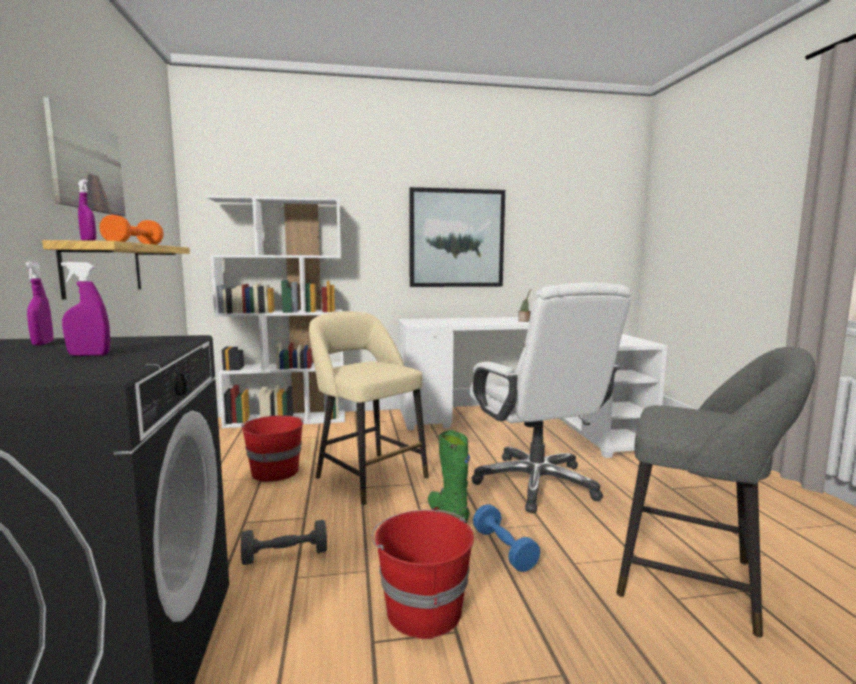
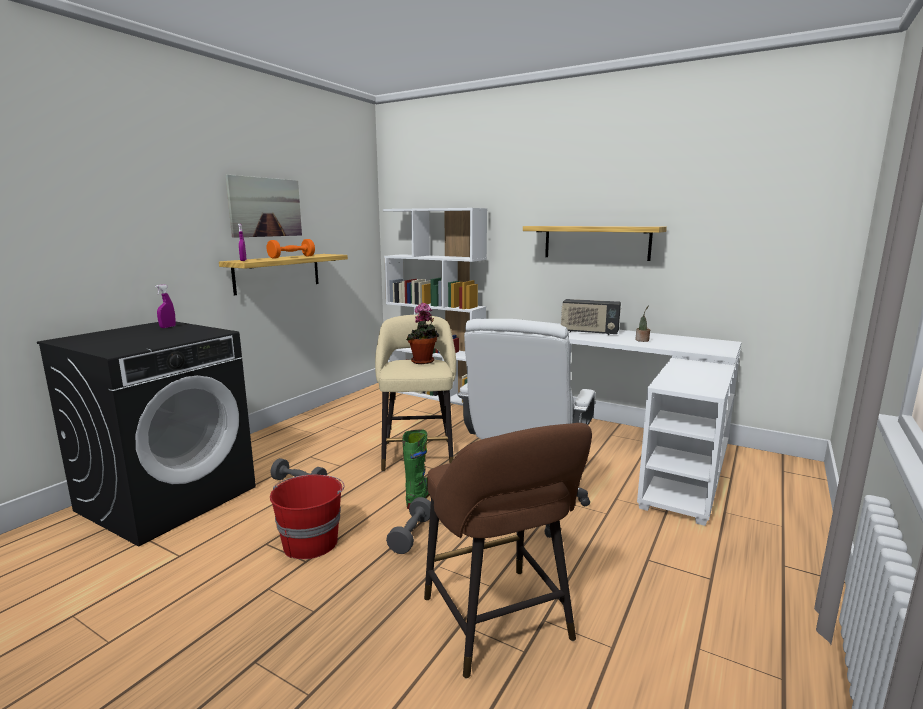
camera: 40 degrees right, 5 degrees up
(89, 355) = (153, 338): purple spray bottle -> none
(275, 471) = (371, 430): red bucket -> none
(372, 363) = (423, 362): none -> potted plant
(456, 238) = (596, 242): picture -> shelf
(472, 320) = (589, 332): none -> radio
(504, 549) = (411, 535): blue dumbbell -> grey dumbbell
(696, 581) = (500, 624): grey stool -> brown stool

